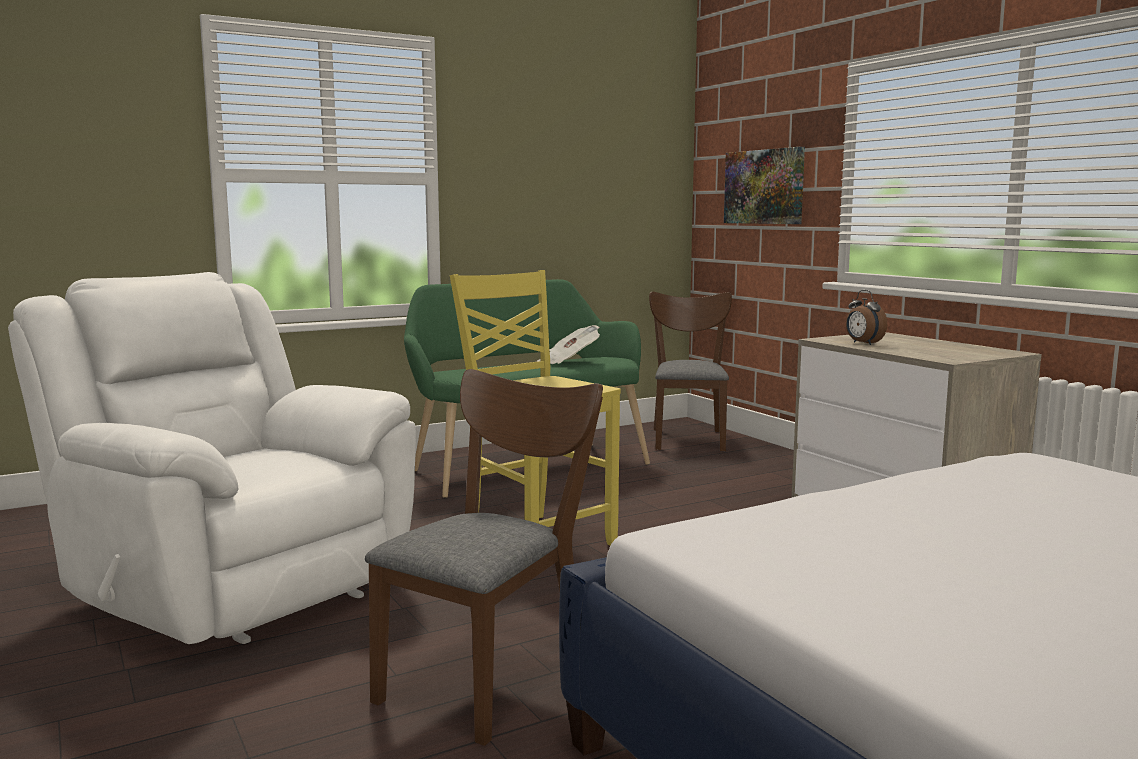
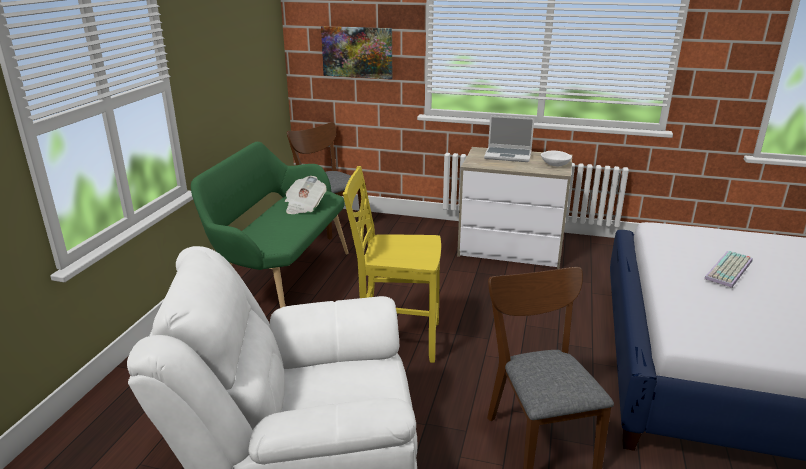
camera: 45 degrees left, 15 degrees up
(863, 343) = (496, 164): alarm clock -> none
(913, 341) = (508, 155): none -> laptop
(965, 355) = (554, 164): none -> white bowl
(1012, 511) = (730, 270): none -> keyboard

